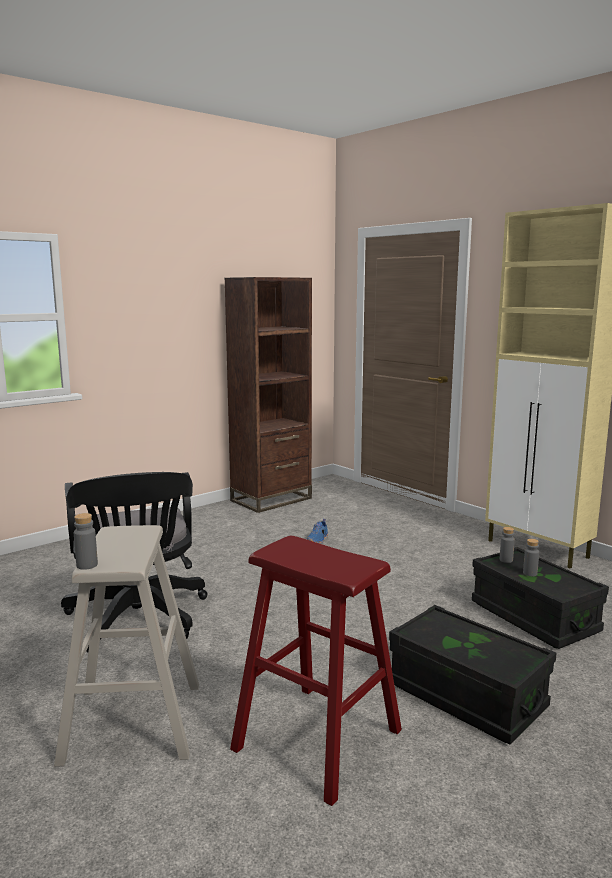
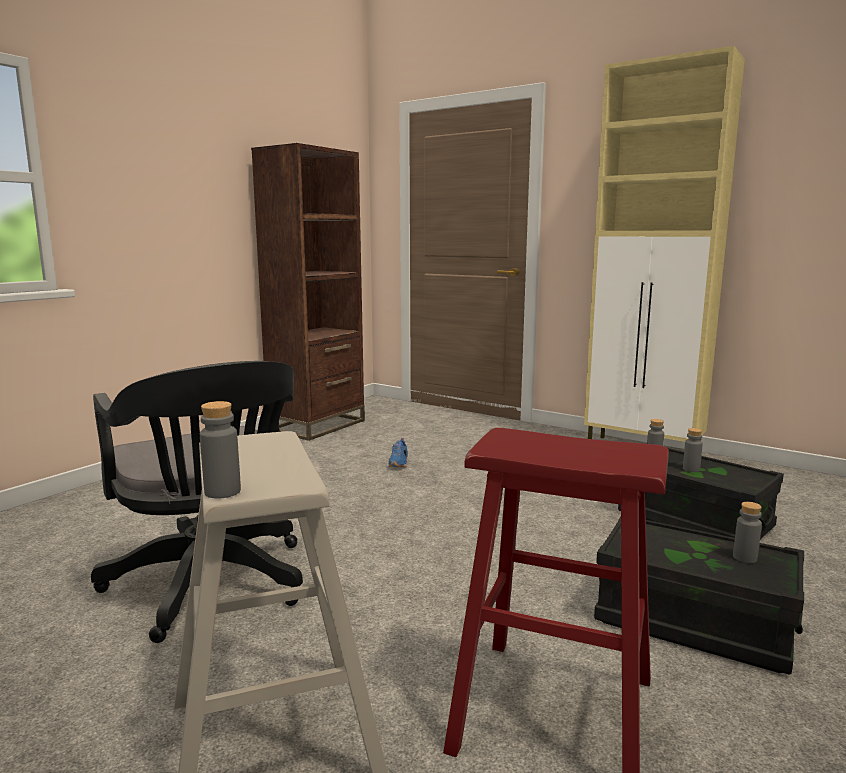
camera: 15 degrees left, 0 degrees up
(503, 651) = (745, 558): none -> grey bottle

